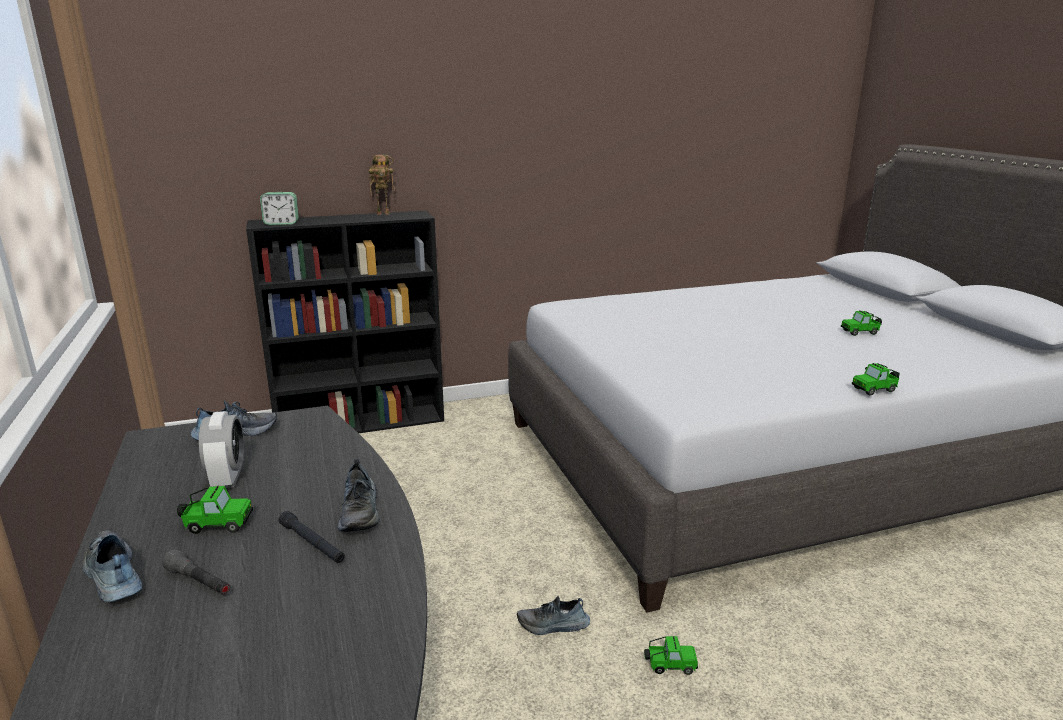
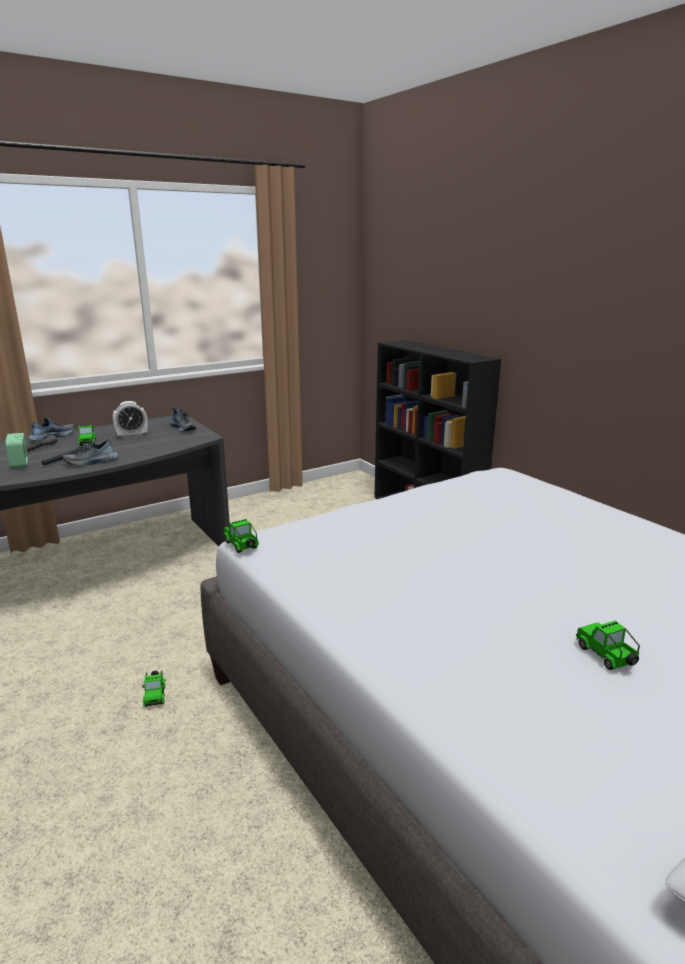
camera: 75 degrees right, 0 degrees up
(281, 223) = (401, 344): alarm clock -> alarm clock (20, 464)
(384, 213) = (468, 354): toy robot -> none
(553, 626) = (196, 636): shoe -> none
(875, 389) = (355, 647): toy car -> toy car (242, 546)

